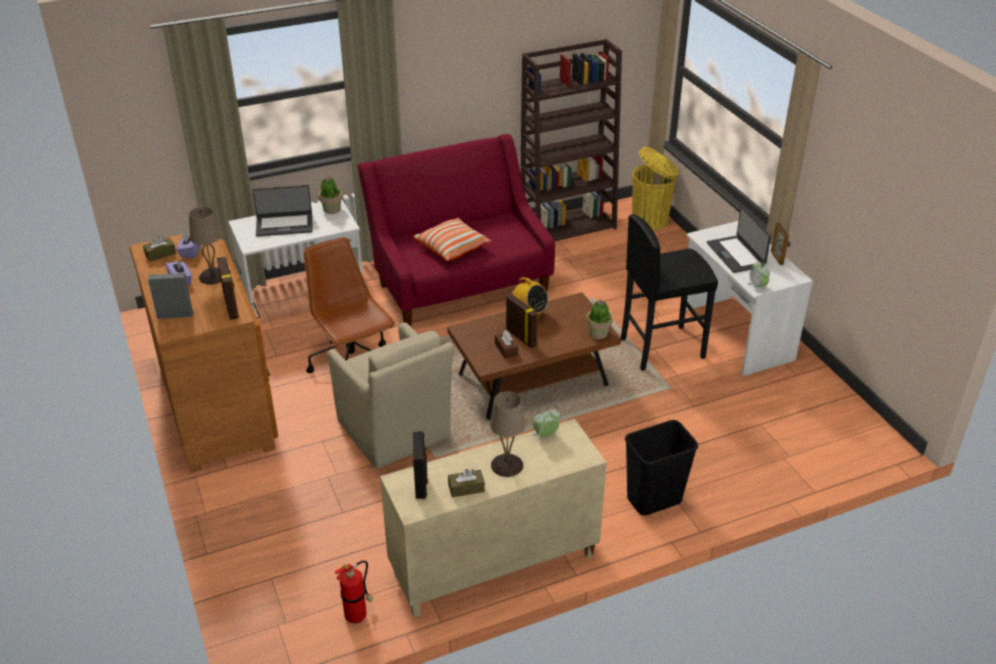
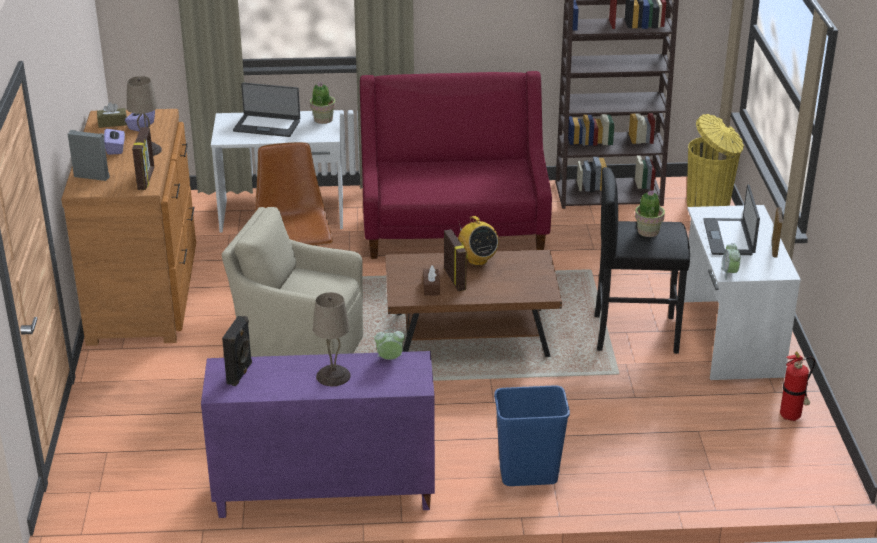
camera: 20 degrees right, 5 degrees down
(358, 615) = (167, 502): fire extinguisher -> fire extinguisher (792, 416)
(395, 432) = (300, 352): beige armchair -> beige armchair turned 120 degrees clockwise
(452, 247) = (437, 181): pillow -> none
(466, 488) = (280, 386): brown tissue box -> none
(493, 566) = (323, 493): beige cabinet -> purple cabinet
(598, 333) = (539, 292): potted plant -> potted plant (648, 232)
(654, 501) = (528, 476): black trash can -> blue trash can

